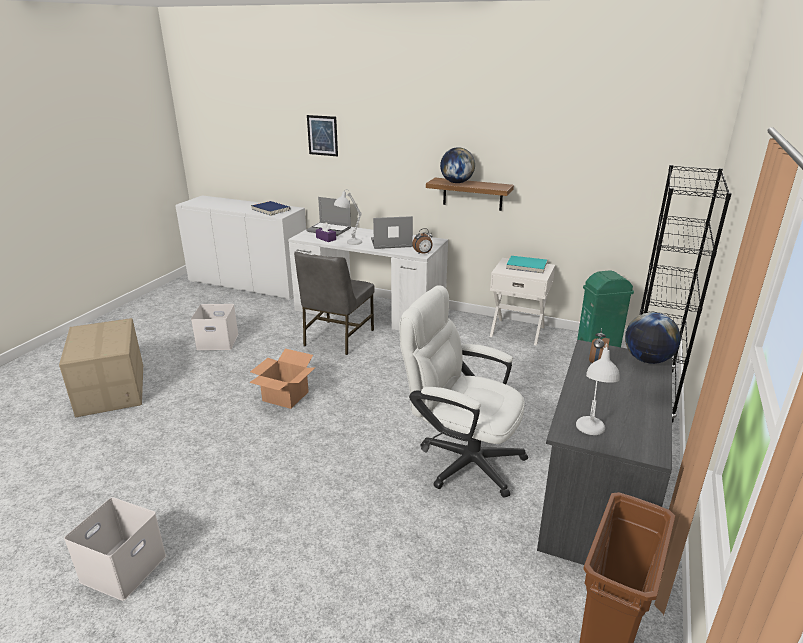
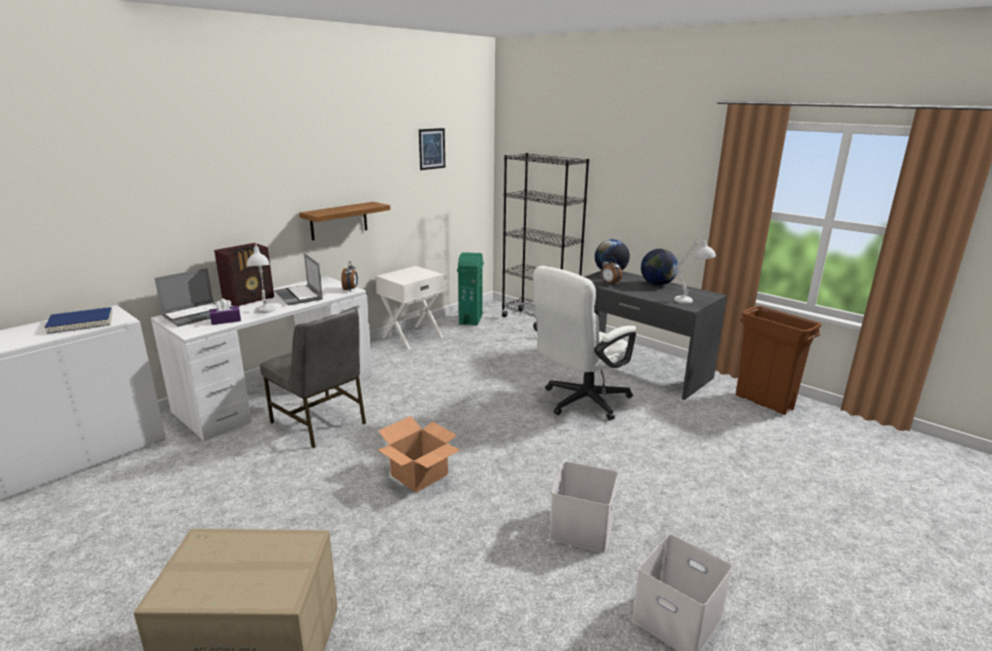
camera: 70 degrees left, 5 degrees down
(218, 341) = (215, 517): white storage box -> white storage box (580, 527)
(322, 135) = (134, 190): picture -> picture (432, 149)
(371, 233) = (250, 299): none -> radio
(391, 243) = (300, 296): laptop -> laptop turned 45 degrees counterclockwise
(456, 182) = (335, 210): globe -> globe (657, 284)
(526, 266) = (407, 273): turquoise book -> none

